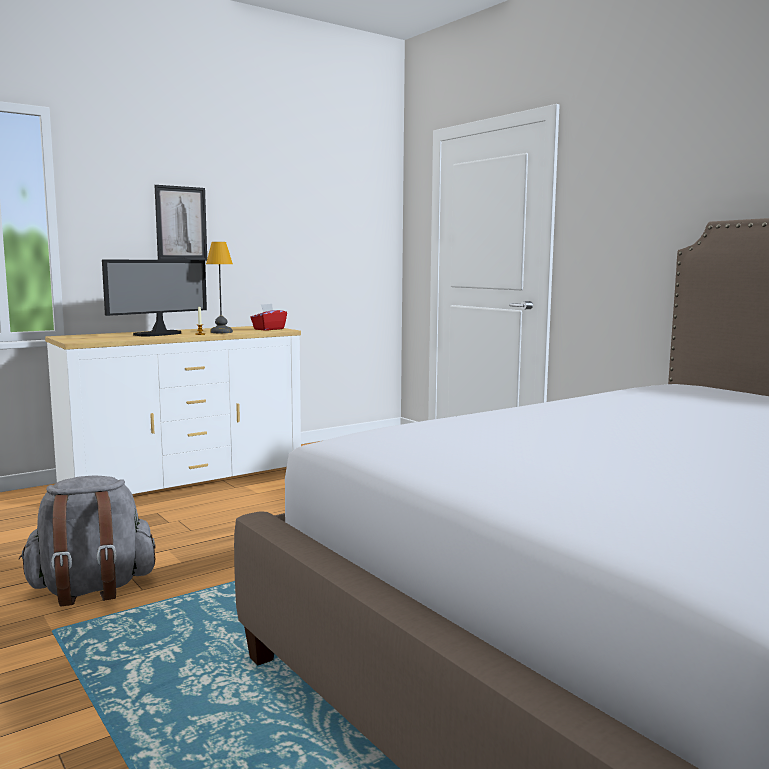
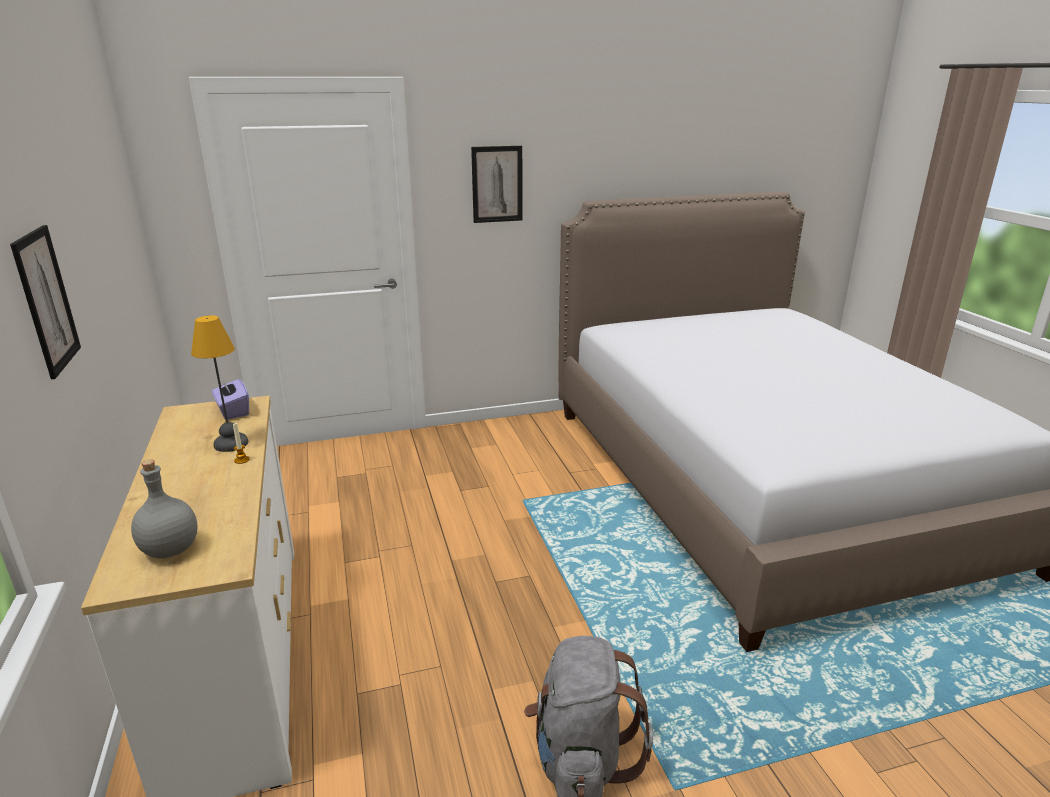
camera: 70 degrees left, 15 degrees up
(94, 336) = (169, 550): none -> grey bottle
(159, 334) = (203, 490): monitor -> none
(268, 329) = (233, 411): red tissue box -> purple tissue box
(629, 205) = (497, 184): none -> picture

